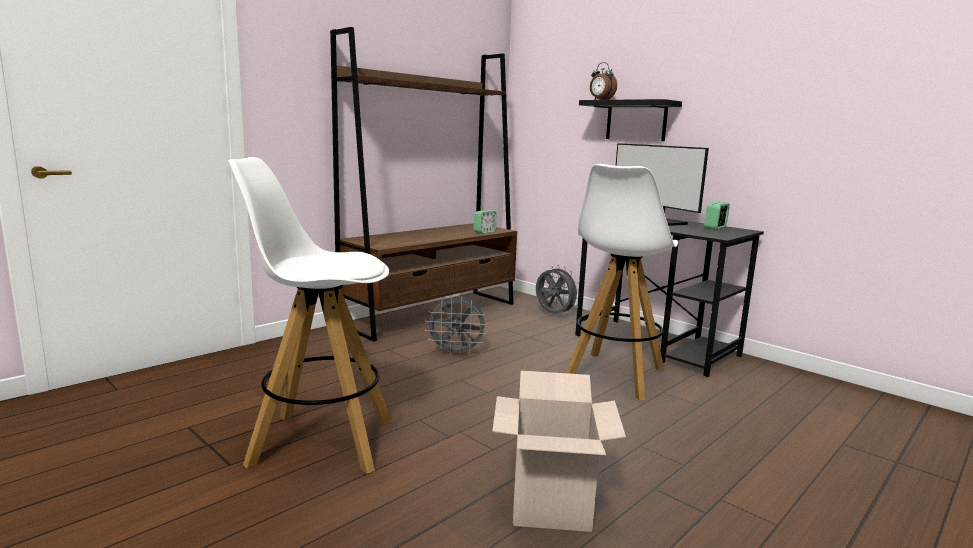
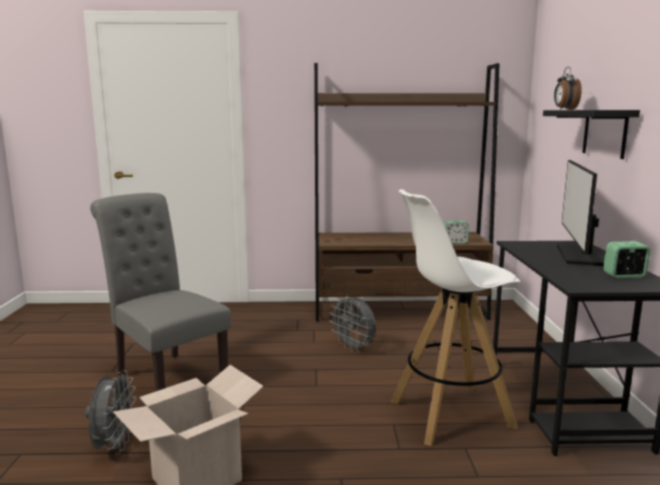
camera: 45 degrees right, 0 degrees up
(321, 441) = (166, 377): white stool -> grey chair
(553, 315) = (511, 340): grey fan -> grey fan (114, 446)

